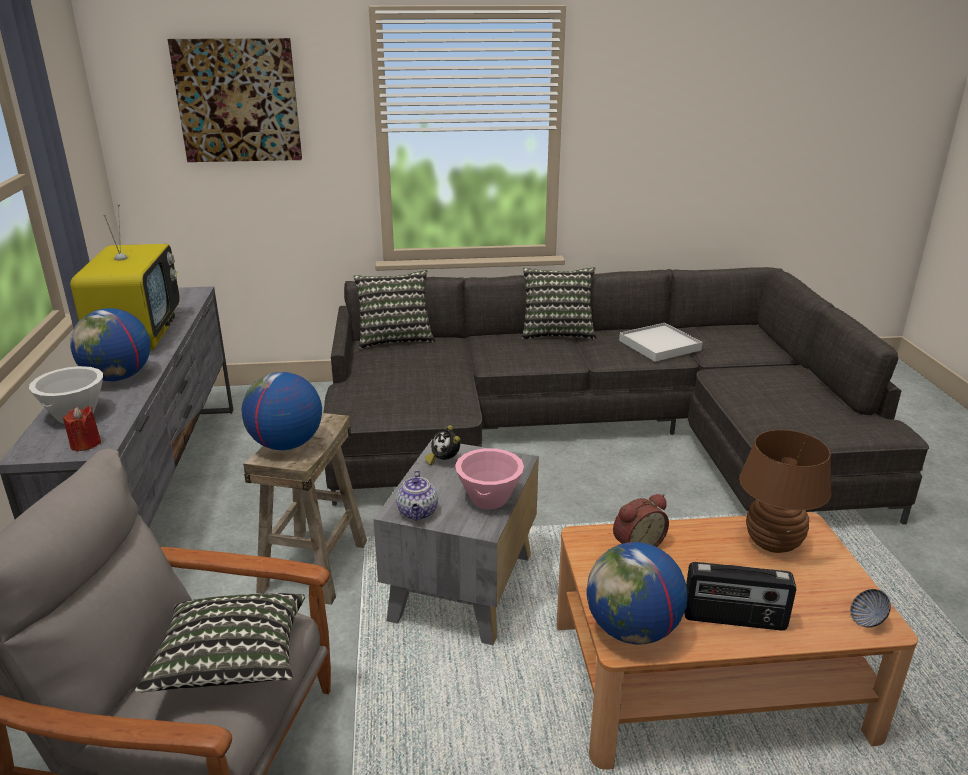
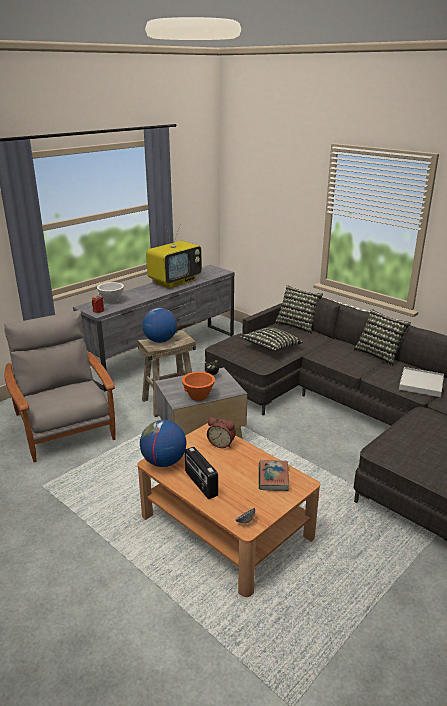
camera: 50 degrees right, 0 degrees up
(118, 377) = (142, 294): globe -> none
(232, 663) = (66, 398): pillow -> pillow (271, 348)
(238, 101) = (270, 184): picture -> none
(418, 513) = (169, 387): teapot -> none
(488, 499) = (198, 396): pink bowl -> orange bowl
(772, 543) = (273, 478): brown table lamp -> book

